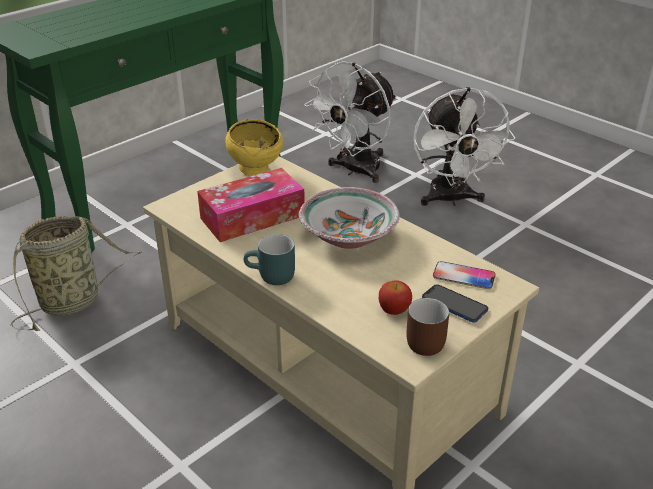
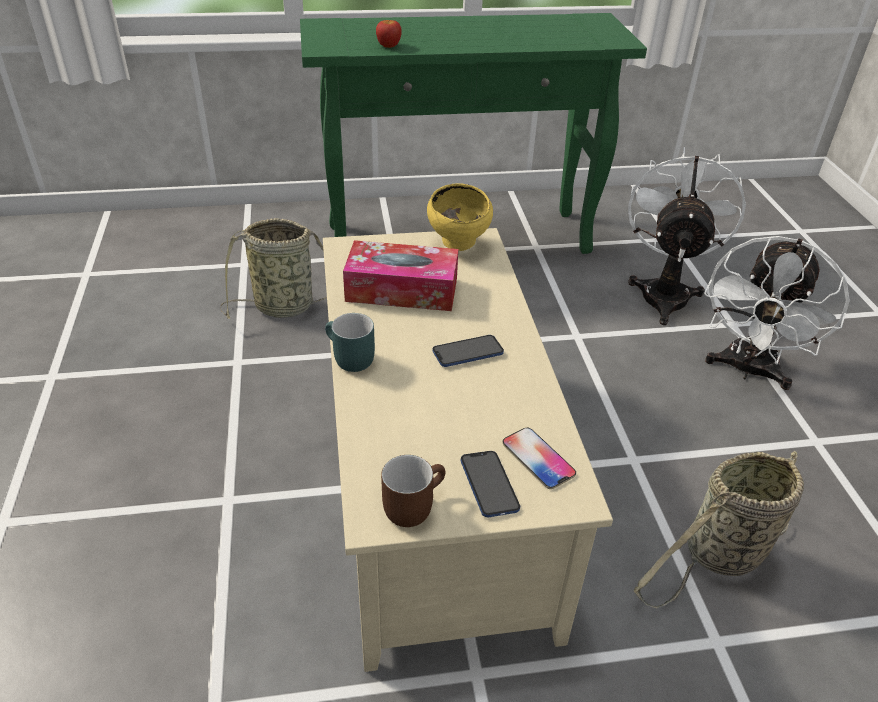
camera: 35 degrees right, 5 degrees up
(347, 236) = (467, 352): bowl -> phone
(355, 171) = (665, 292): white fan -> white fan turned 120 degrees clockwise
(394, 310) = (421, 455): apple -> apple (389, 46)
(536, 316) = (719, 556): none -> basket

